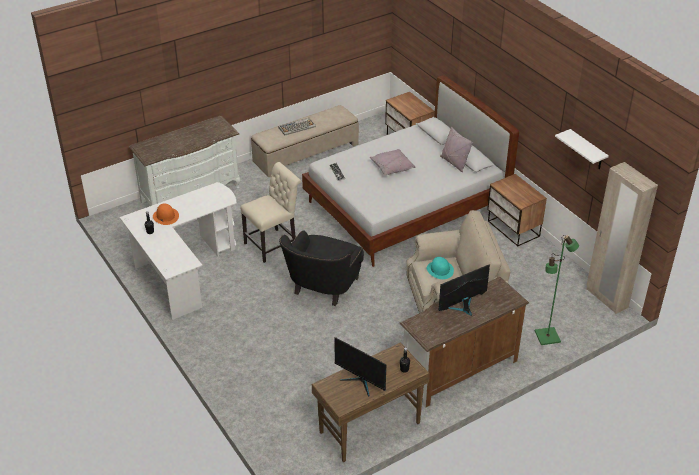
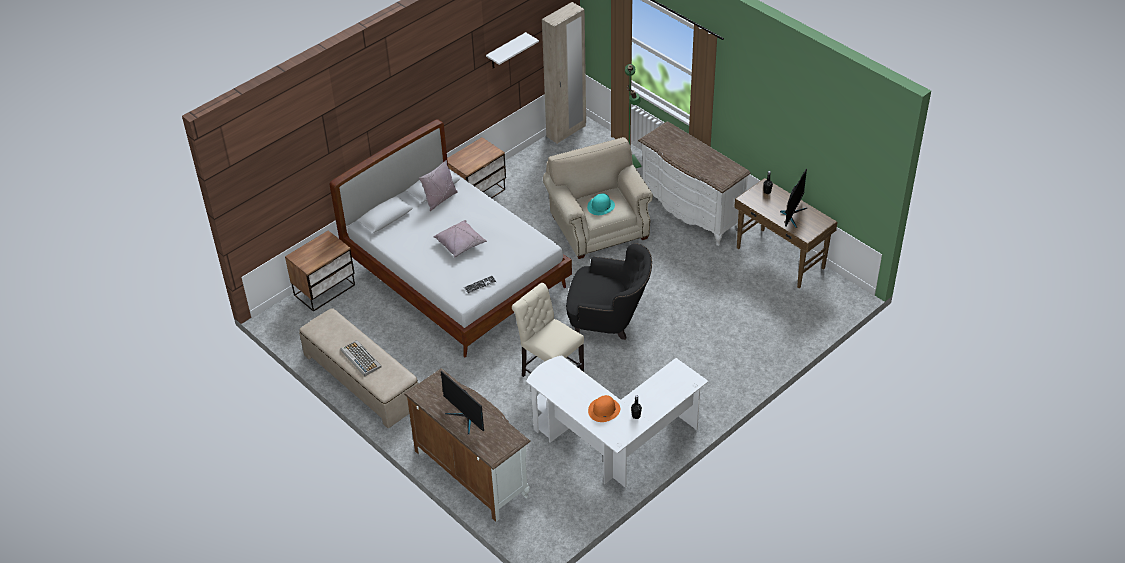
camera: 100 degrees left, 5 degrees up
(463, 307) = (689, 156): monitor -> monitor (465, 418)

